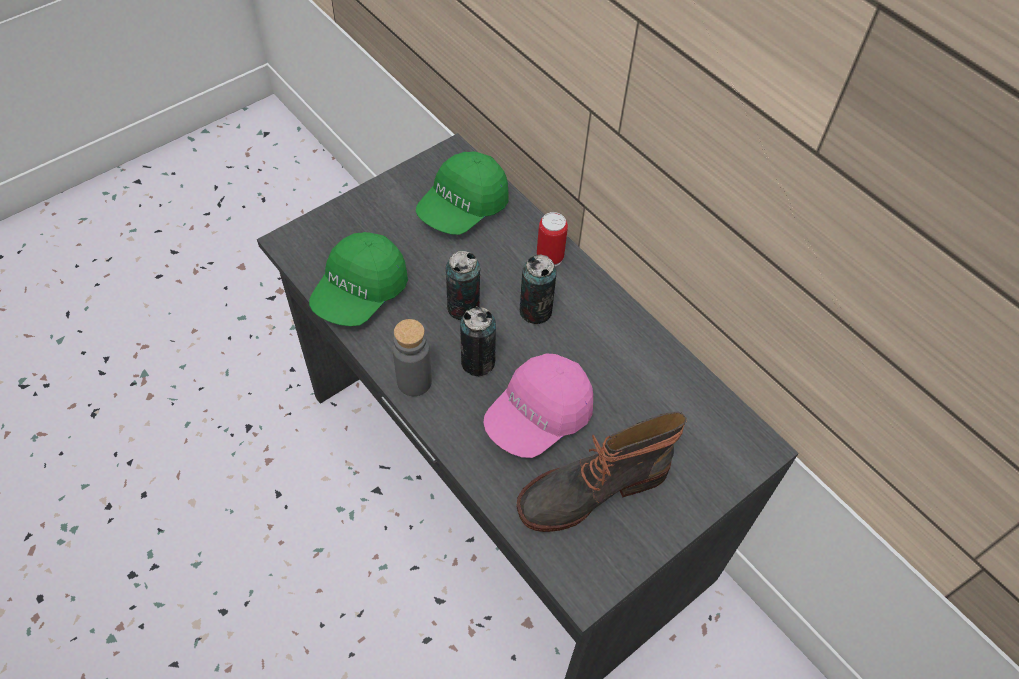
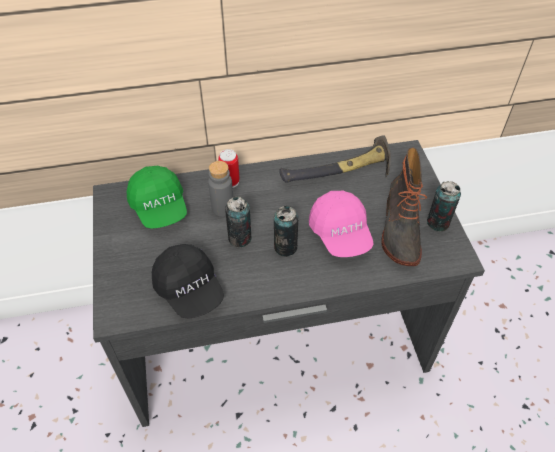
camera: 60 degrees left, 5 degrees down
(360, 293) = (189, 289): green cap -> black cap
(414, 381) = (280, 286): grey bottle -> grey bottle (223, 208)
(535, 311) = (265, 204): can -> can (438, 222)
(649, 376) = (341, 174): none -> hammer

